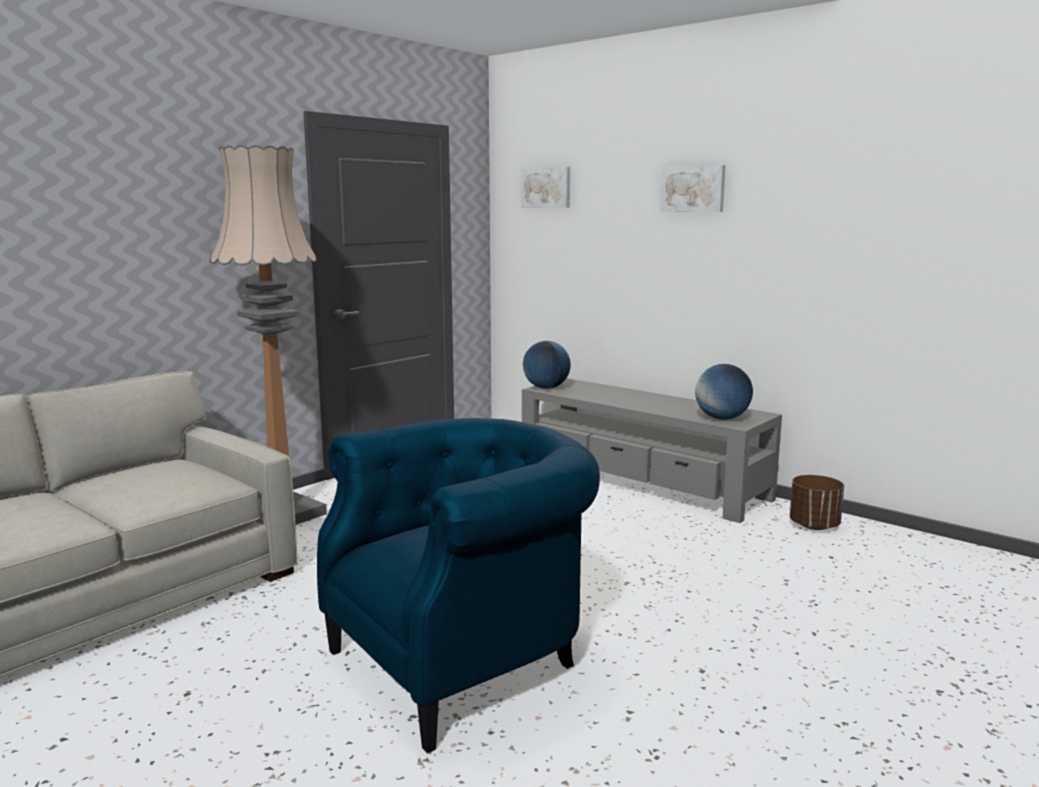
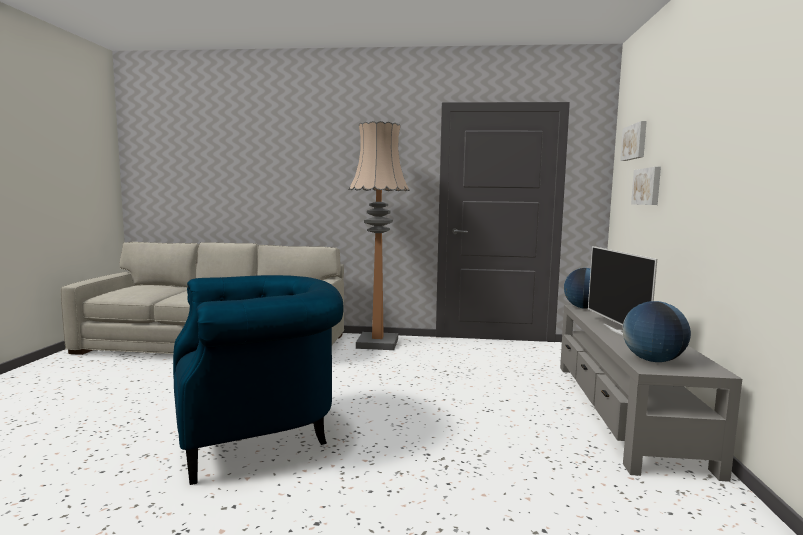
camera: 55 degrees right, 5 degrees down
(465, 662) = (259, 434): blue armchair -> blue armchair turned 45 degrees counterclockwise
(638, 402) = (619, 331): none -> television
(693, 189) = (708, 123): picture -> picture (647, 186)
(814, 526) = (712, 521): brown planter -> none

